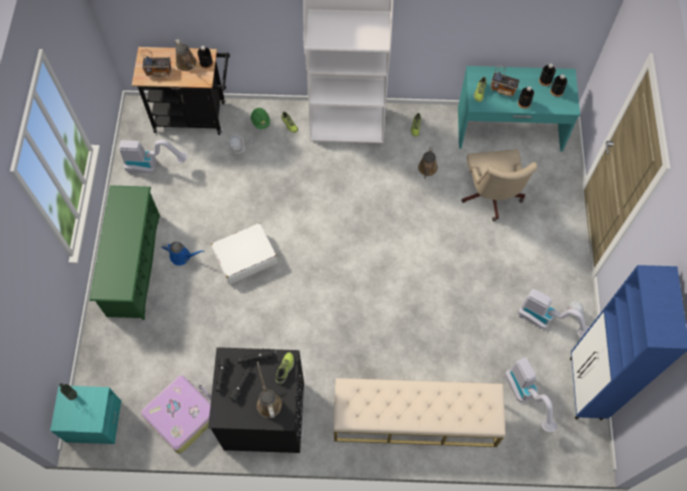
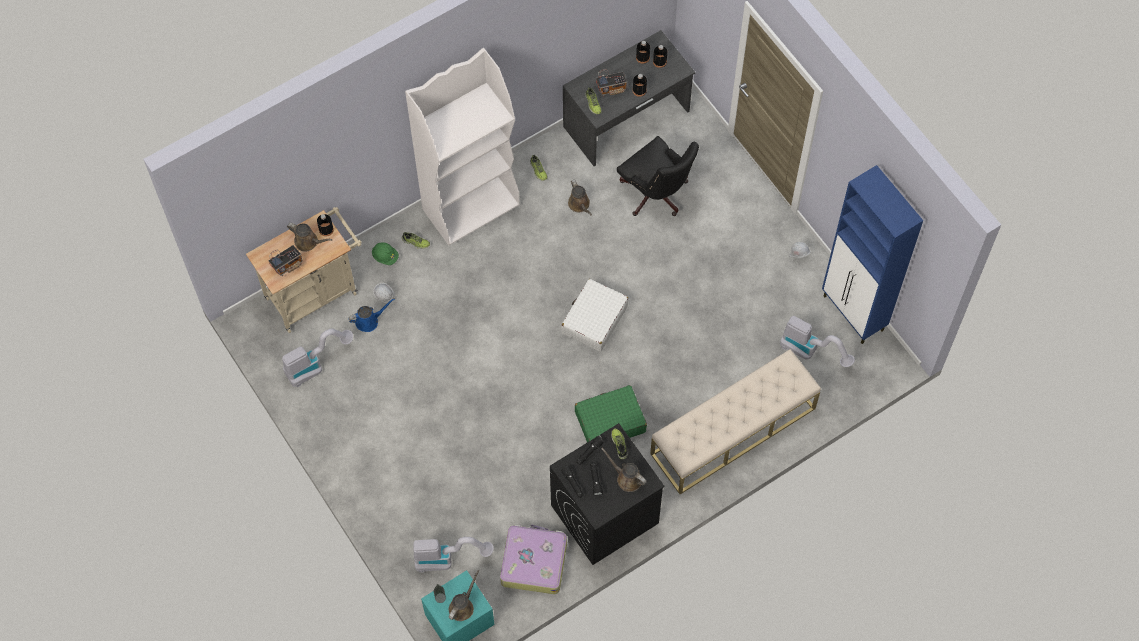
camera: 35 degrees left, 0 degrees up
(82, 414) = (462, 606): none -> brown watering can
(133, 265) = (377, 467): green shoe rack -> none
(182, 256) = (417, 429): blue watering can -> blue watering can (369, 321)
(195, 116) = (316, 292): black cart -> beige cart
(245, 257) = (476, 392): white suitcase -> white suitcase (594, 320)
(324, 345) = (609, 422): none -> green suitcase
(491, 197) = (656, 195): beige office chair -> black office chair
(509, 130) = (627, 120): turquoise desk -> grey desk
(546, 320) = (782, 276): vacuum cleaner -> vacuum cleaner (447, 559)

